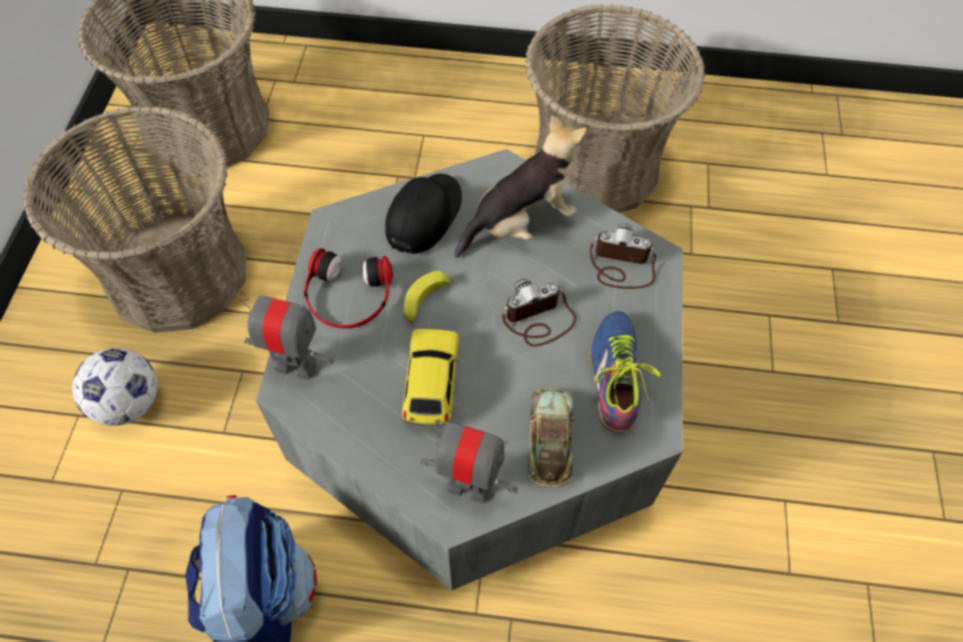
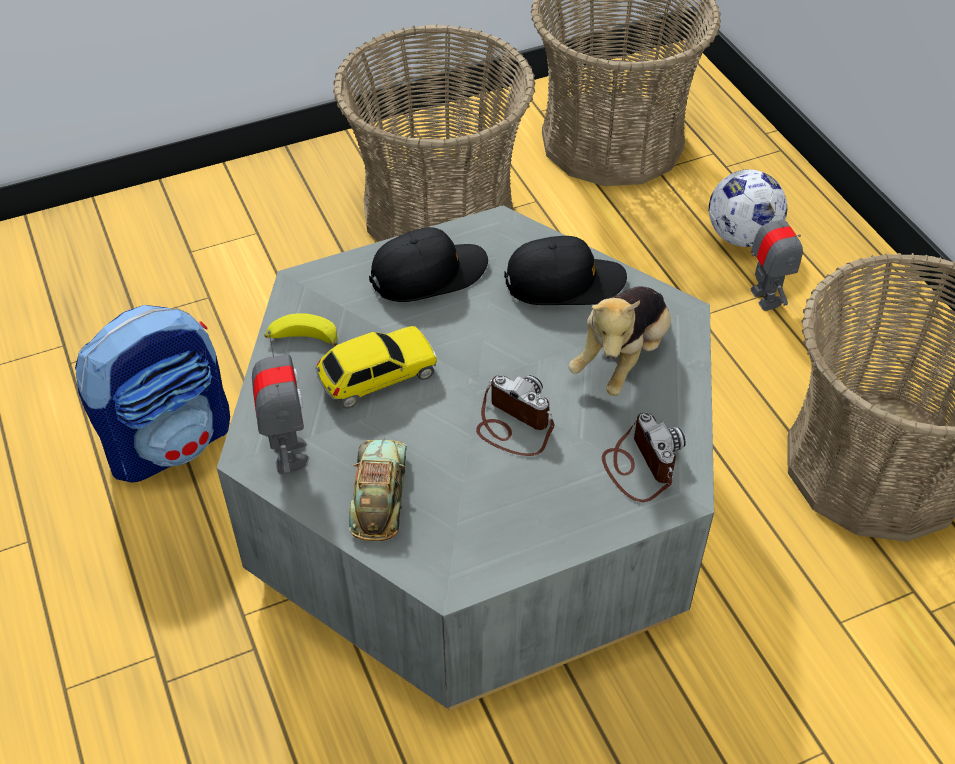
camera: 60 degrees right, 10 degrees down
(129, 403) = (290, 256): football -> football (741, 237)
(295, 365) = (329, 277): toy robot -> toy robot (765, 297)
(348, 295) = (428, 274): headphones -> black cap
(425, 301) = (465, 330): banana -> banana (302, 339)
(521, 223) = (622, 358): plush toy -> plush toy turned 90 degrees clockwise
(550, 440) = (379, 494): toy car -> toy car turned 60 degrees counterclockwise
(615, 375) = (494, 517): shoe -> none

